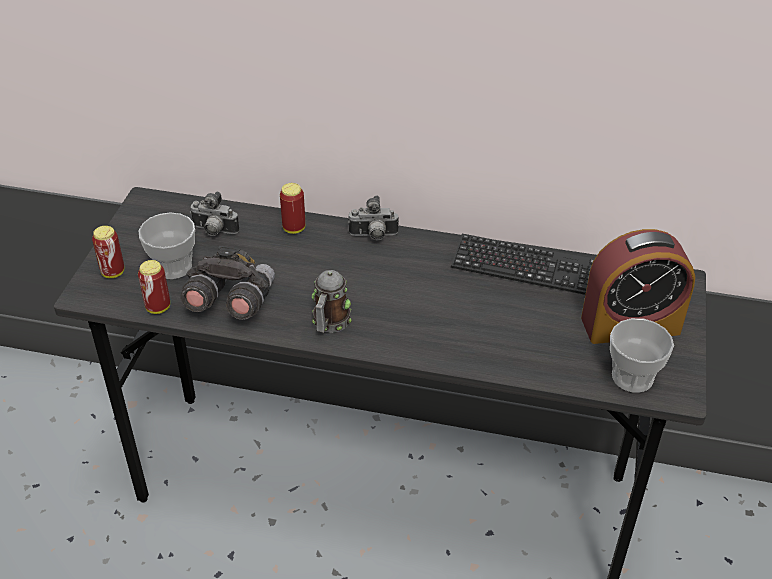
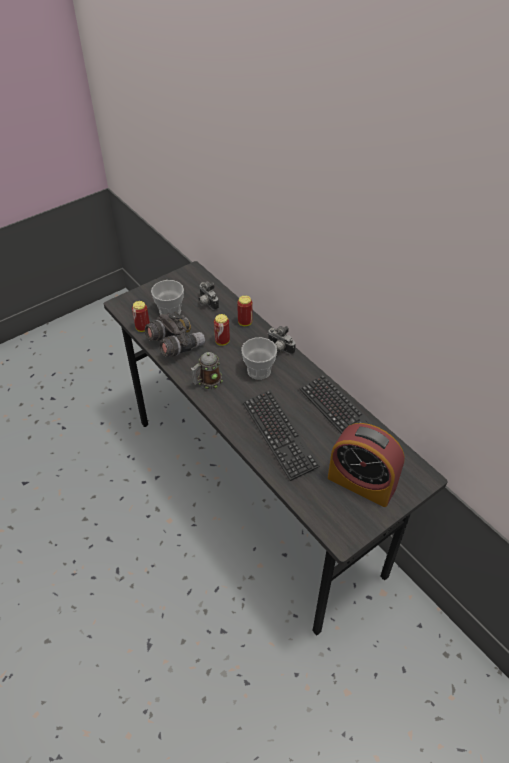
camera: 40 degrees right, 5 degrees up
(113, 272) = (142, 300): can -> can (222, 341)
(487, 330) = (279, 435): none -> keyboard
(632, 377) = (327, 511): cup -> cup (259, 371)

